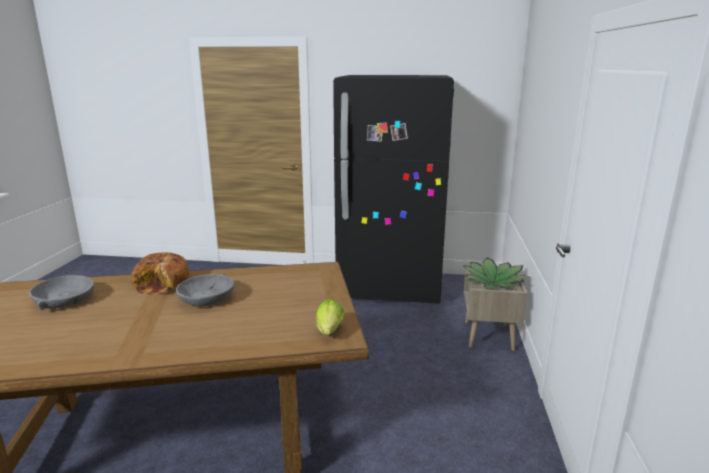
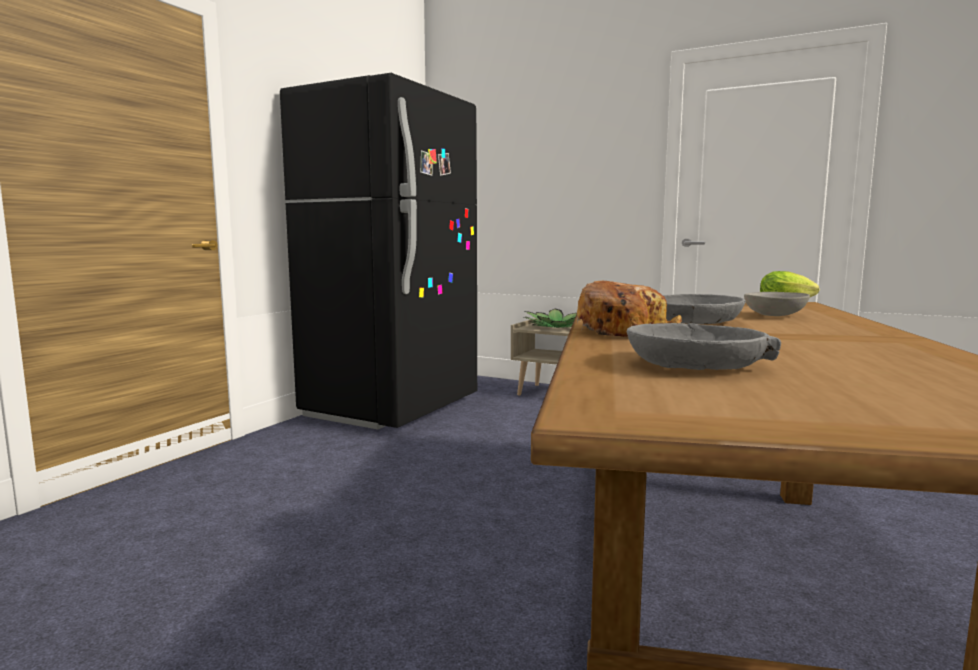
camera: 70 degrees left, 10 degrees down
(241, 323) = (775, 316): none -> grey bowl

